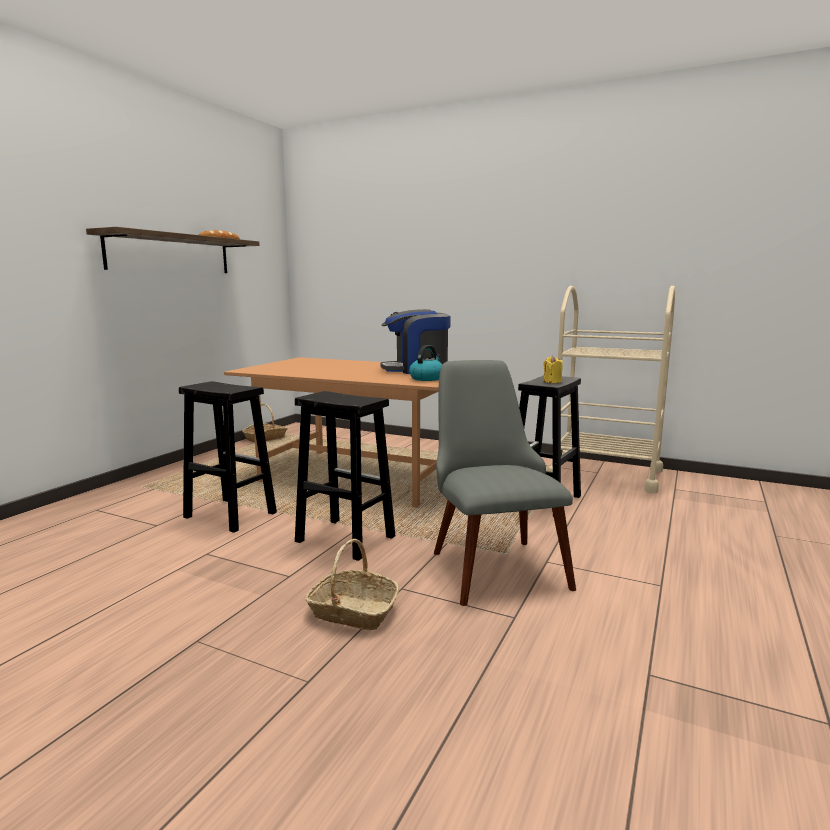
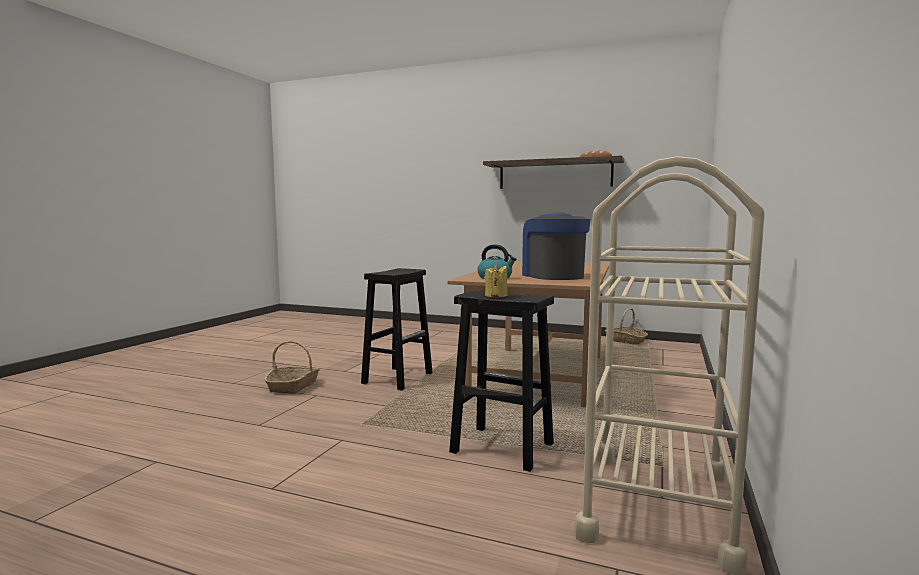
camera: 85 degrees right, 5 degrees down
(229, 515) = (439, 351): black stool -> none
(491, 561) = (348, 419): grey chair -> none

